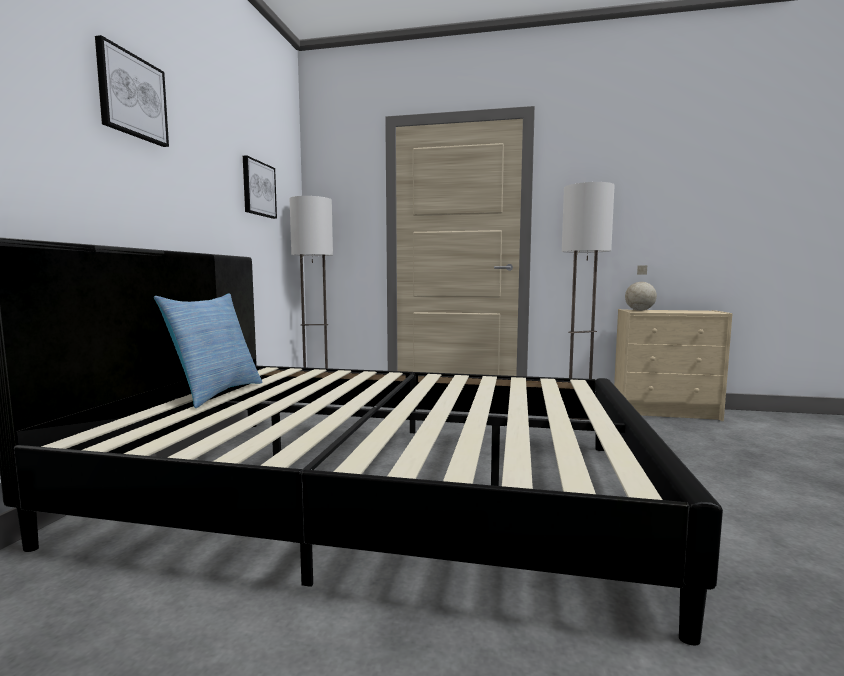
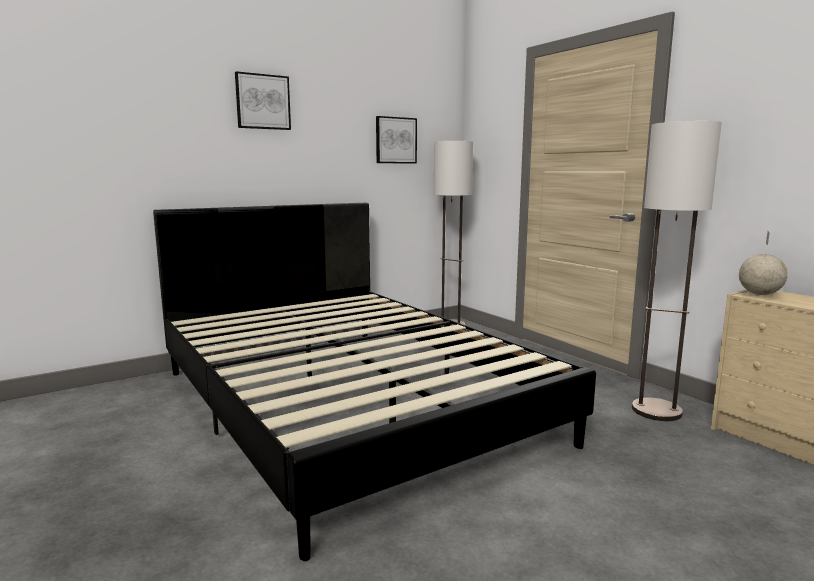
camera: 45 degrees right, 5 degrees up
(215, 393) = (294, 308): pillow -> none

